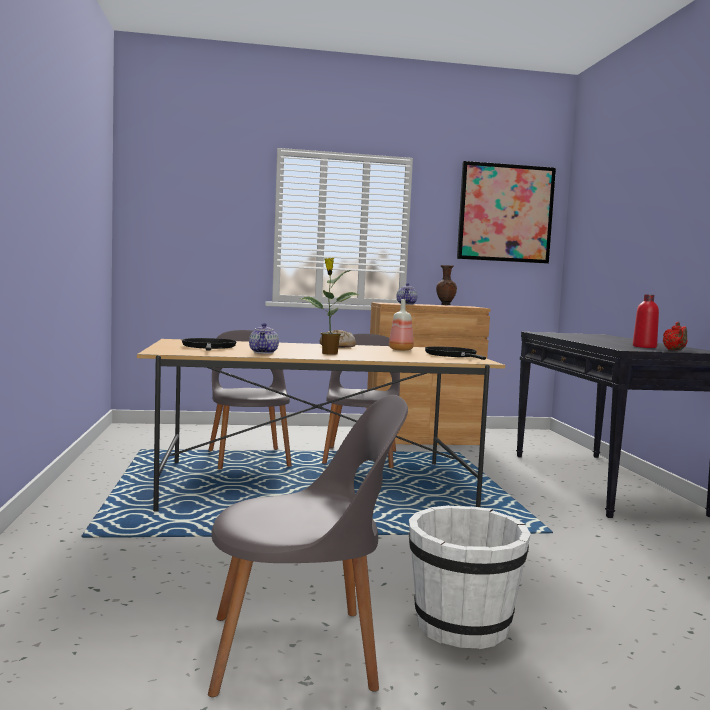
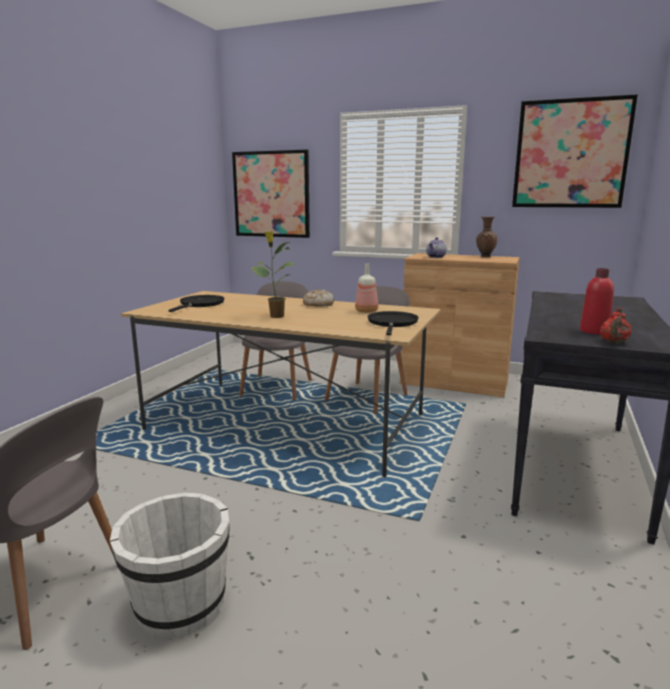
camera: 30 degrees right, 10 degrees up
(183, 231) = (271, 194): none -> picture
(264, 352) = (223, 313): teapot -> none

